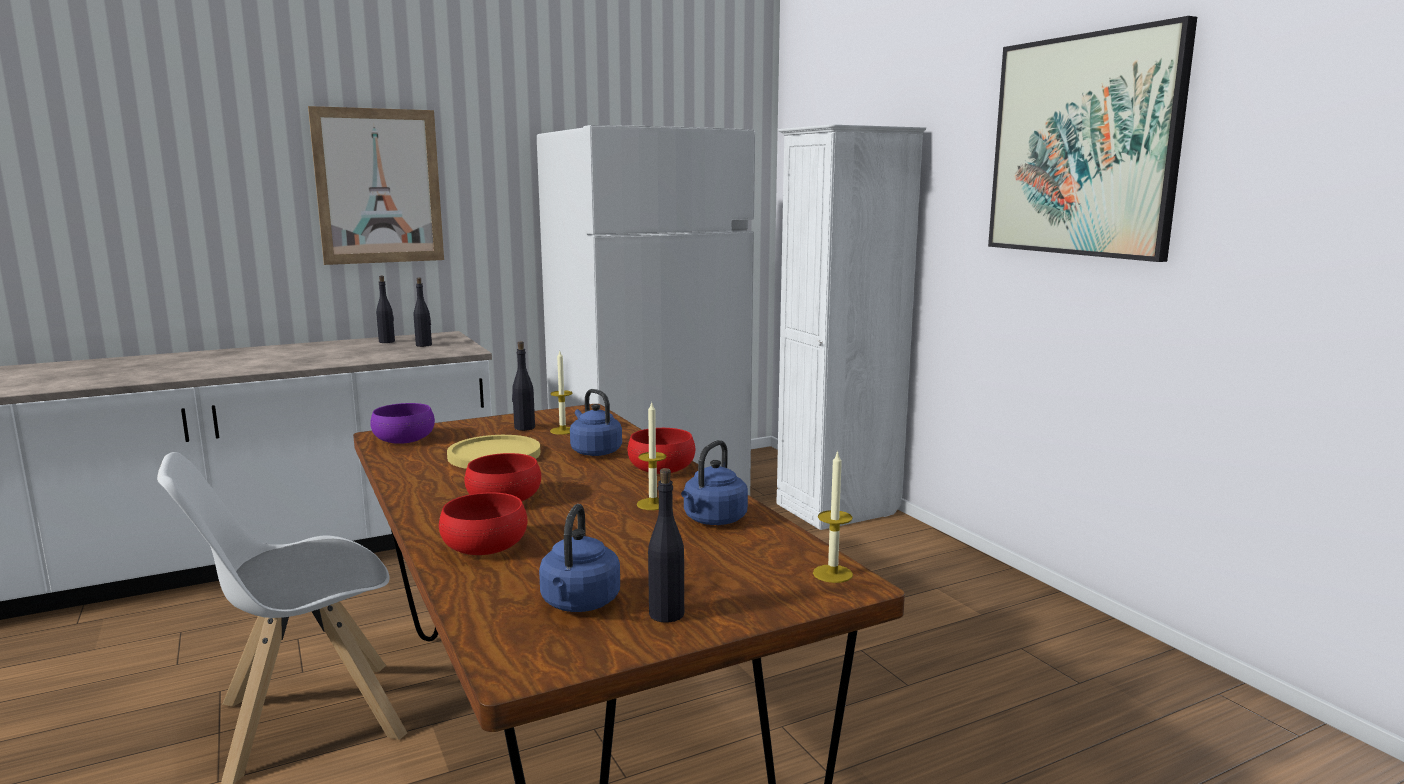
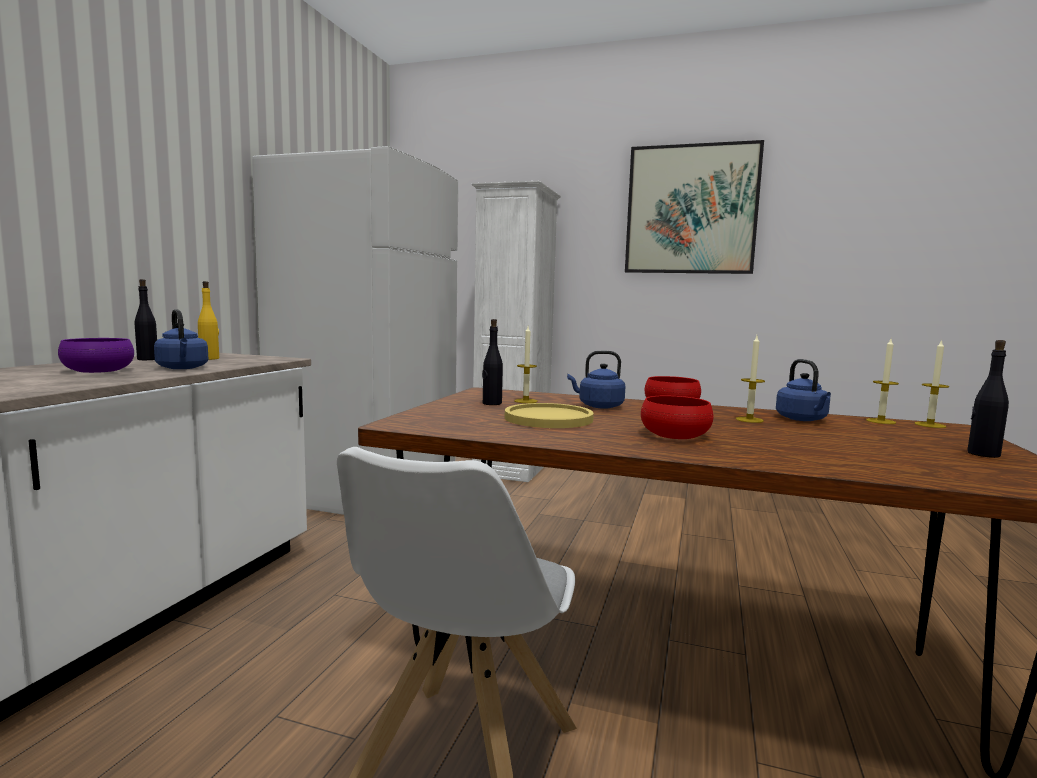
camera: 45 degrees left, 5 degrees down
(379, 186) = (105, 176): picture -> none
(404, 439) = (430, 423): purple bowl -> purple bowl (98, 370)
(424, 345) = (209, 358): black bottle -> yellow bottle
(485, 546) = (790, 456): red bowl -> none
(579, 604) = (950, 462): blue kettle -> blue kettle (183, 368)
(796, 550) = (880, 421): none -> candle

